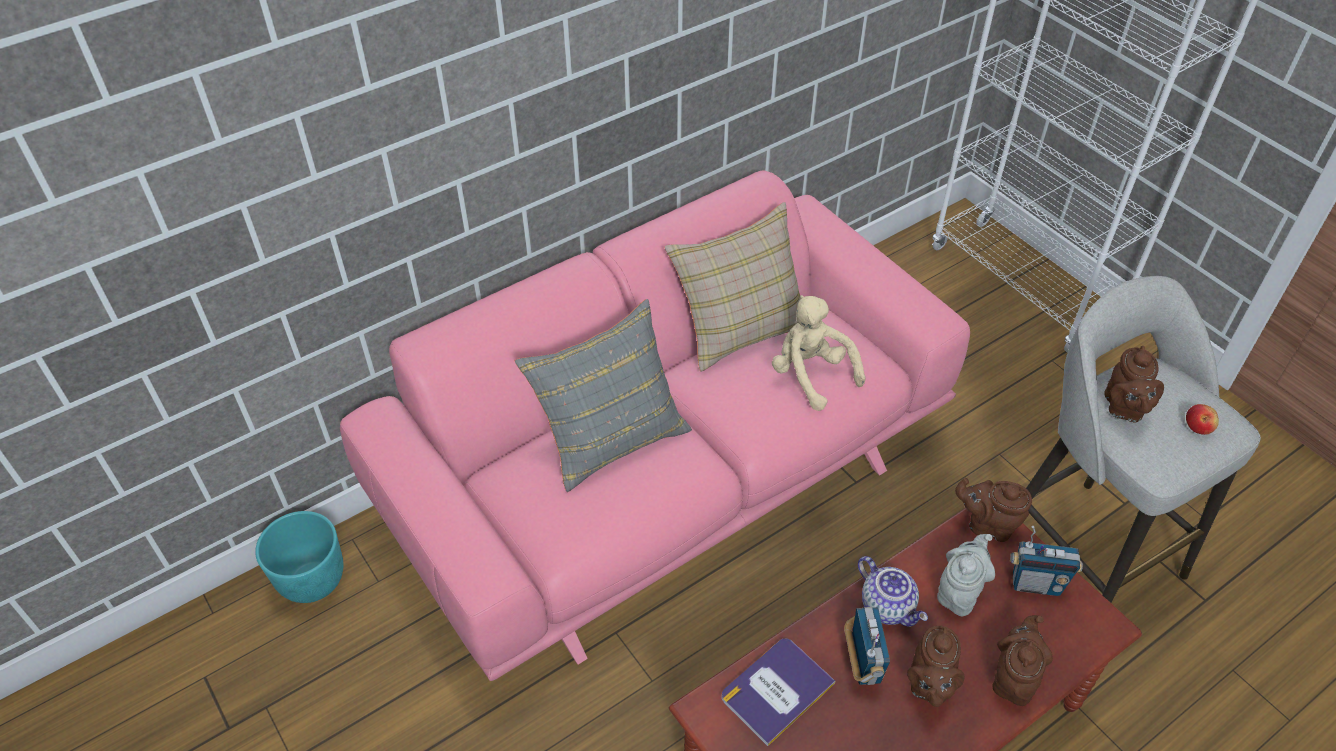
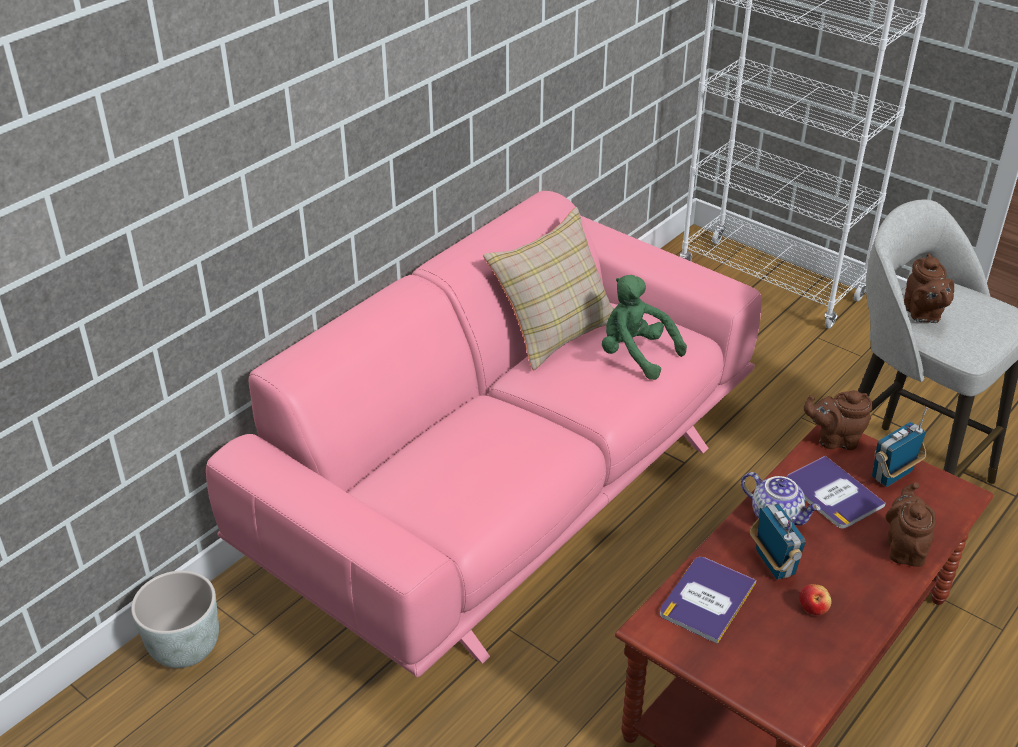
camera: 15 degrees left, 10 degrees down
(313, 580) = (185, 647): turquoise planter -> grey planter
(610, 435) = (471, 433): grey pillow -> none
(811, 375) = (635, 354): beige plush toy -> green plush toy
(929, 686) = (836, 568): brown teapot -> none
(959, 592) = (832, 493): grey teapot -> book
(1035, 584) = (892, 475): radio -> radio turned 150 degrees clockwise
(1198, 426) = (986, 317): apple -> apple (813, 607)

